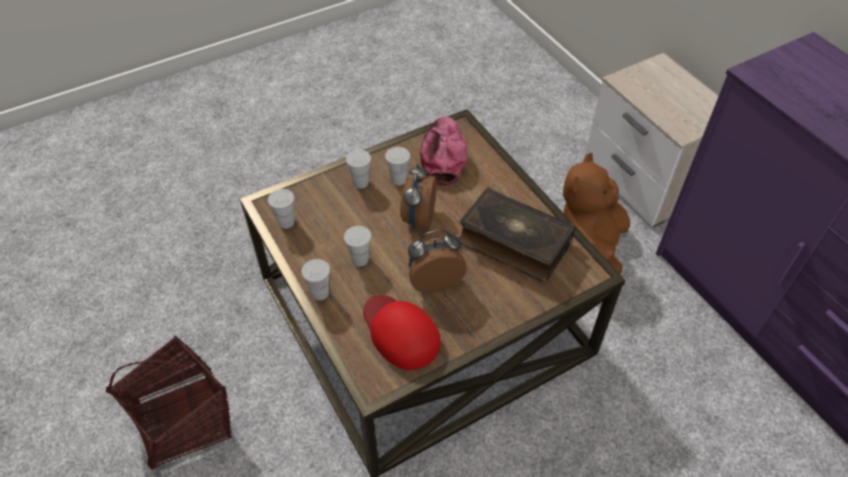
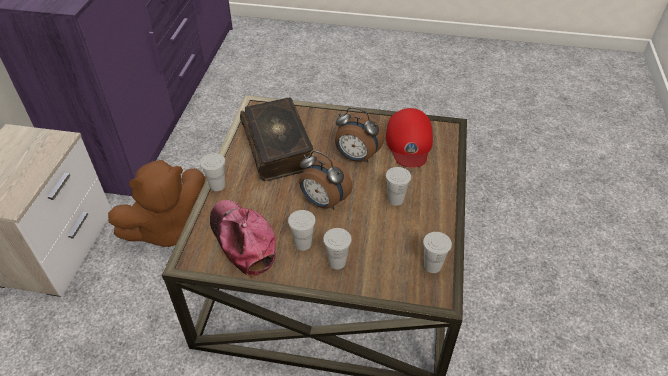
camera: 140 degrees left, 5 degrees down
(183, 420) = (565, 306): basket -> none
(320, 293) = (444, 193): white cup -> white cup (217, 185)
(418, 219) = (323, 202): alarm clock -> alarm clock turned 75 degrees clockwise
(443, 155) = (242, 240): cap -> cap turned 105 degrees clockwise

